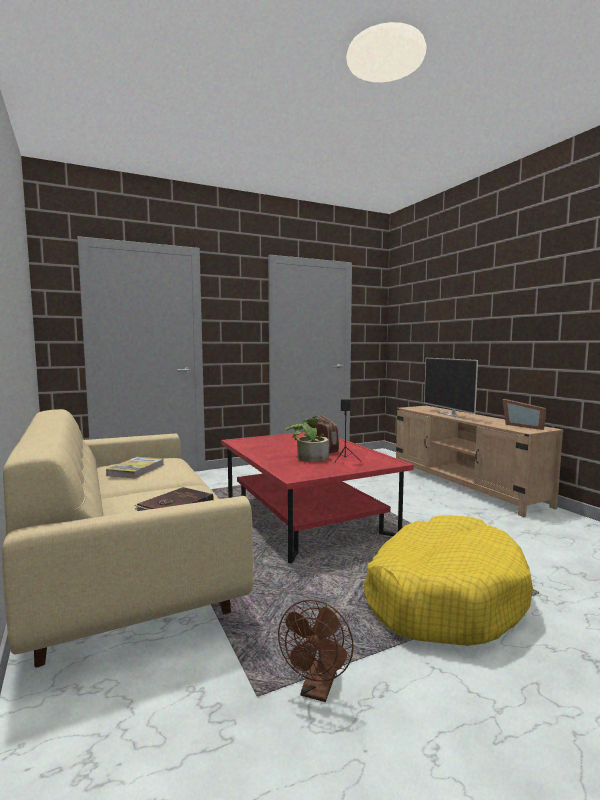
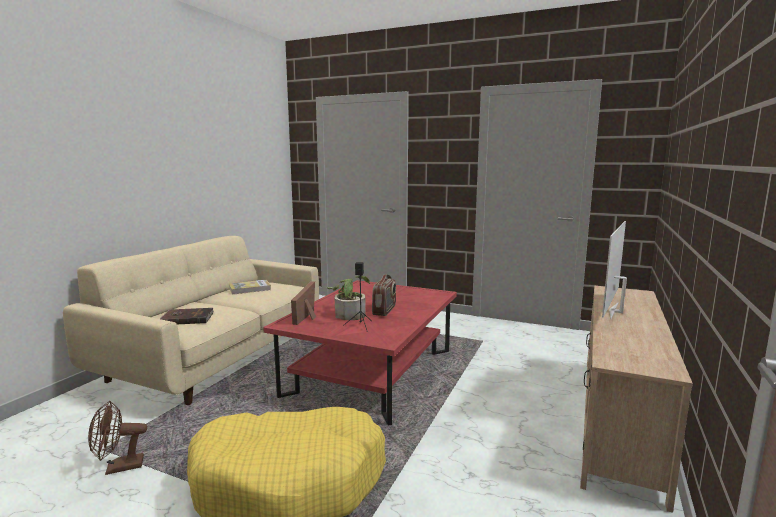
camera: 50 degrees right, 5 degrees up
(524, 426) = (645, 356): picture frame -> picture frame (308, 317)

